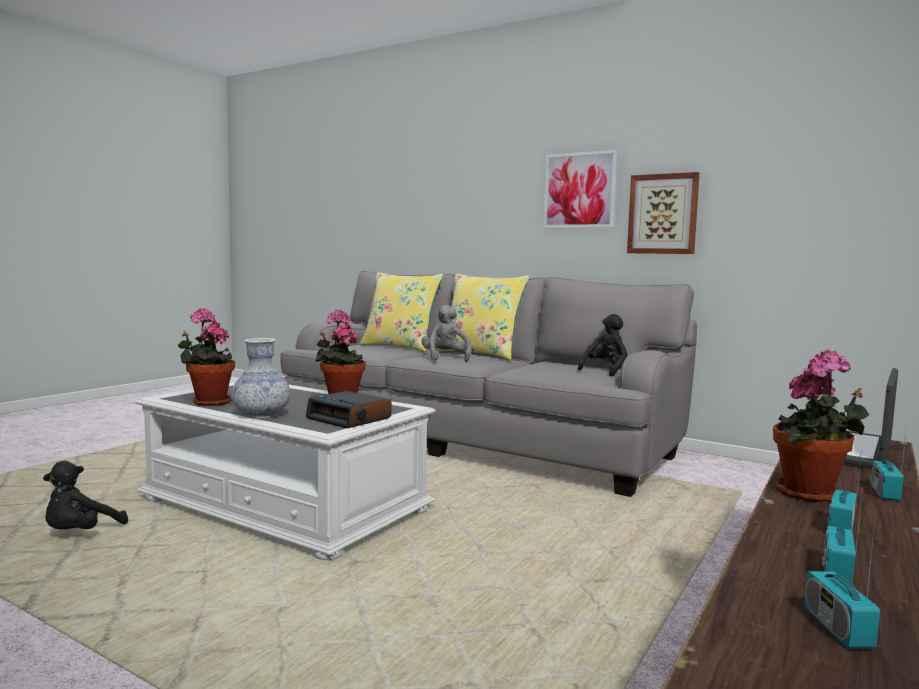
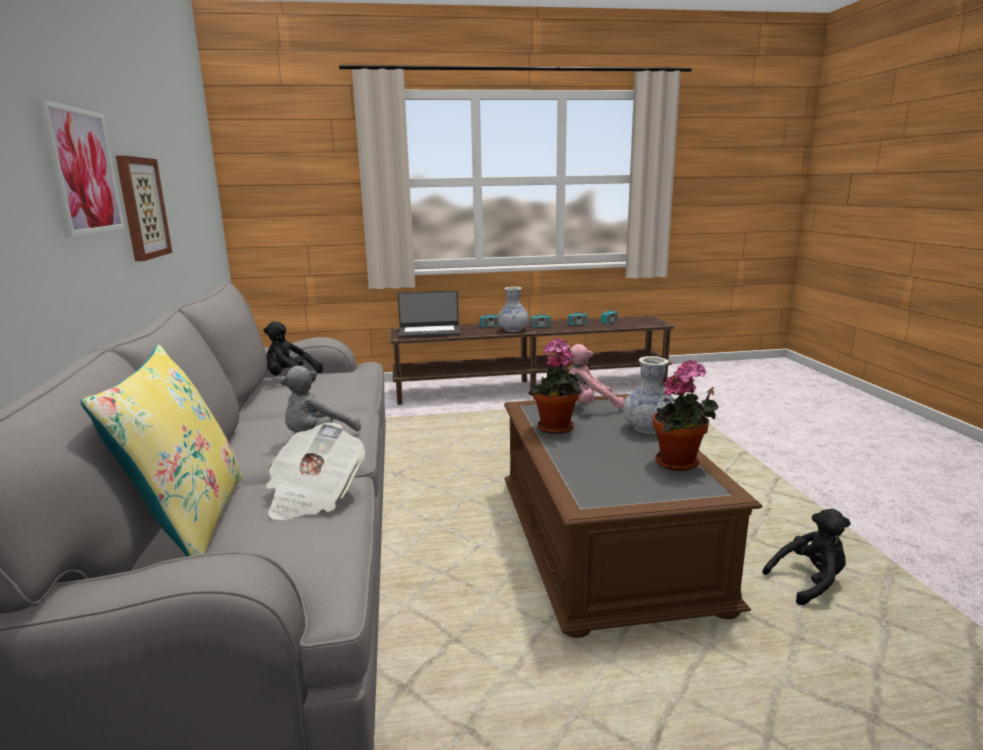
camera: 130 degrees left, 10 degrees up
(286, 505) = (603, 540): white coffee table -> brown coffee table
(350, 418) = (588, 406): alarm clock -> pink plush toy
(375, 352) = (314, 496): none -> newspaper
(480, 354) = (238, 439): yellow pillow -> none
(811, 495) = (513, 330): potted plant -> vase

